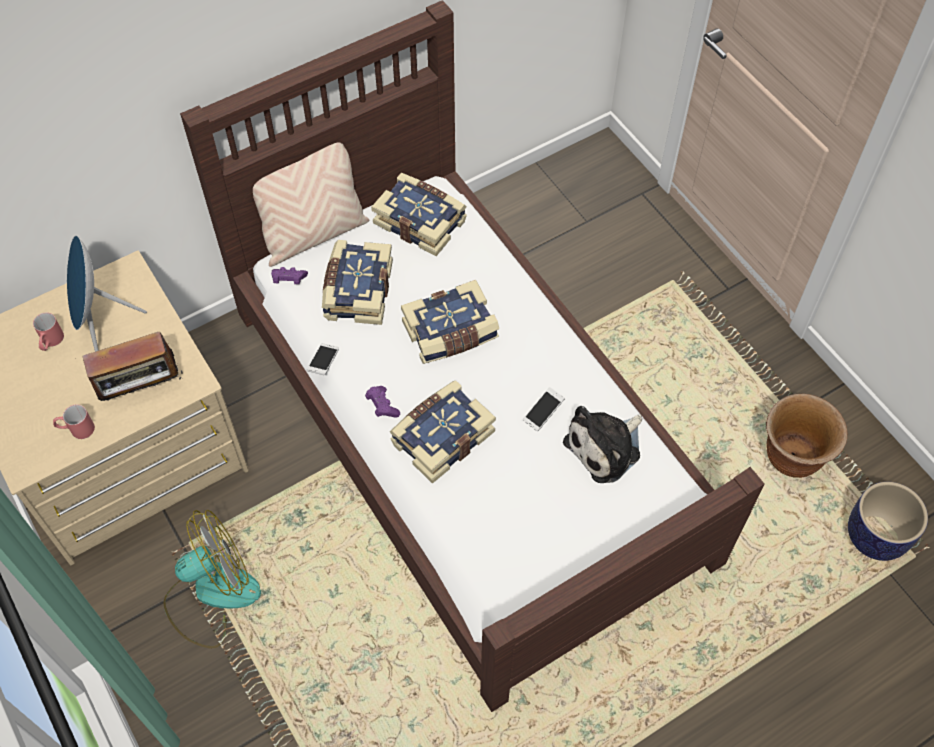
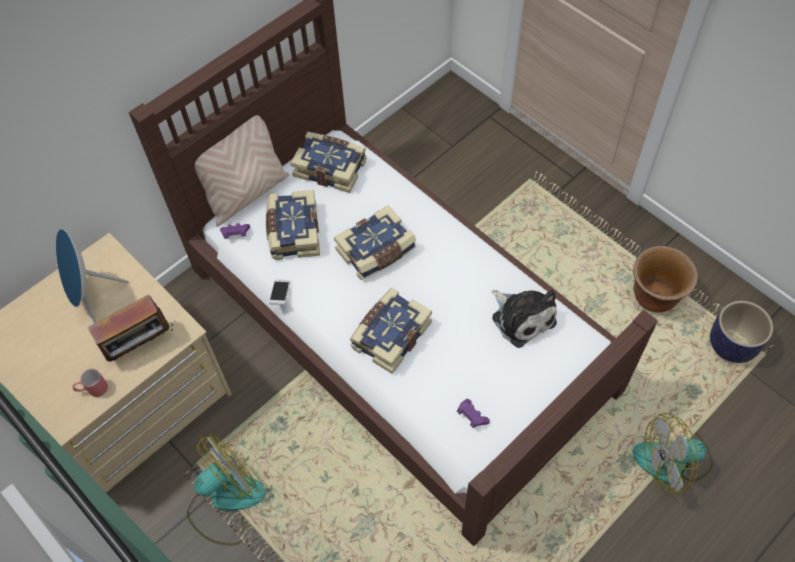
camera: 10 degrees left, 0 degrees up
(51, 342) = (53, 322): red mug -> none
(382, 406) = (336, 320): purple game controller -> purple game controller (471, 416)
(543, 412) = (465, 300): phone -> none
(606, 447) = (521, 317): plush toy -> plush toy turned 75 degrees counterclockwise
(763, 662) = (672, 460): none -> fan

